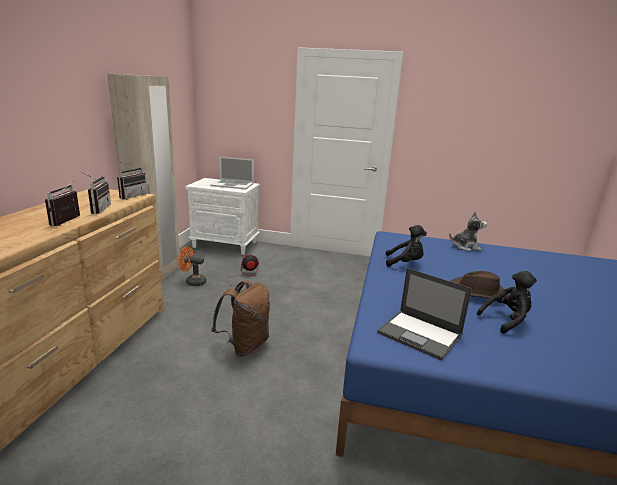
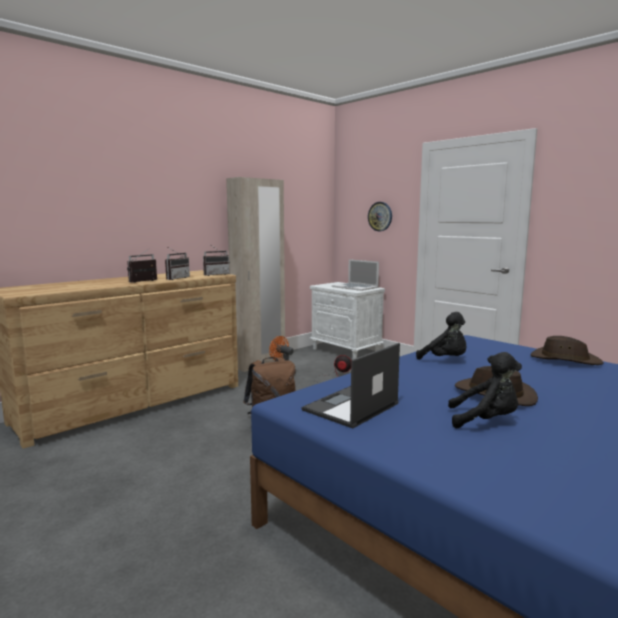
camera: 35 degrees right, 10 degrees down
(251, 115) = (380, 216): none -> wall clock
(420, 334) = (350, 407): laptop -> laptop turned 60 degrees clockwise
(465, 247) = (564, 360): plush toy -> brown hat

